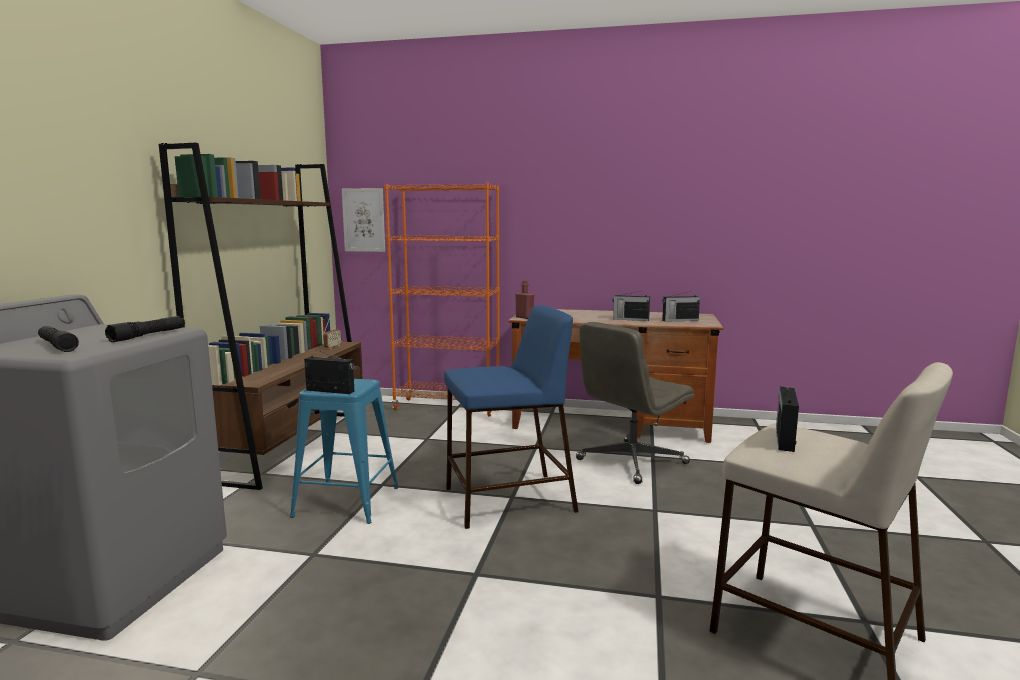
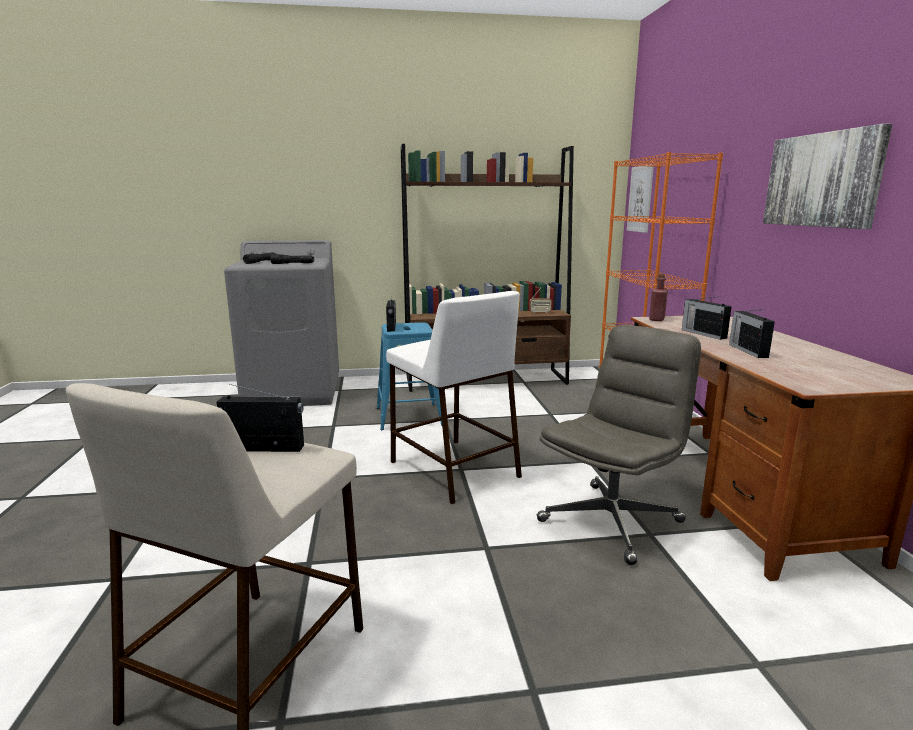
camera: 70 degrees right, 5 degrees up
(507, 500) = (452, 468): blue stool -> white stool
(600, 209) = (822, 180): none -> picture
(631, 462) = (611, 520): grey office chair -> grey office chair turned 105 degrees clockwise
(679, 320) = (806, 371): radio -> radio (703, 334)

